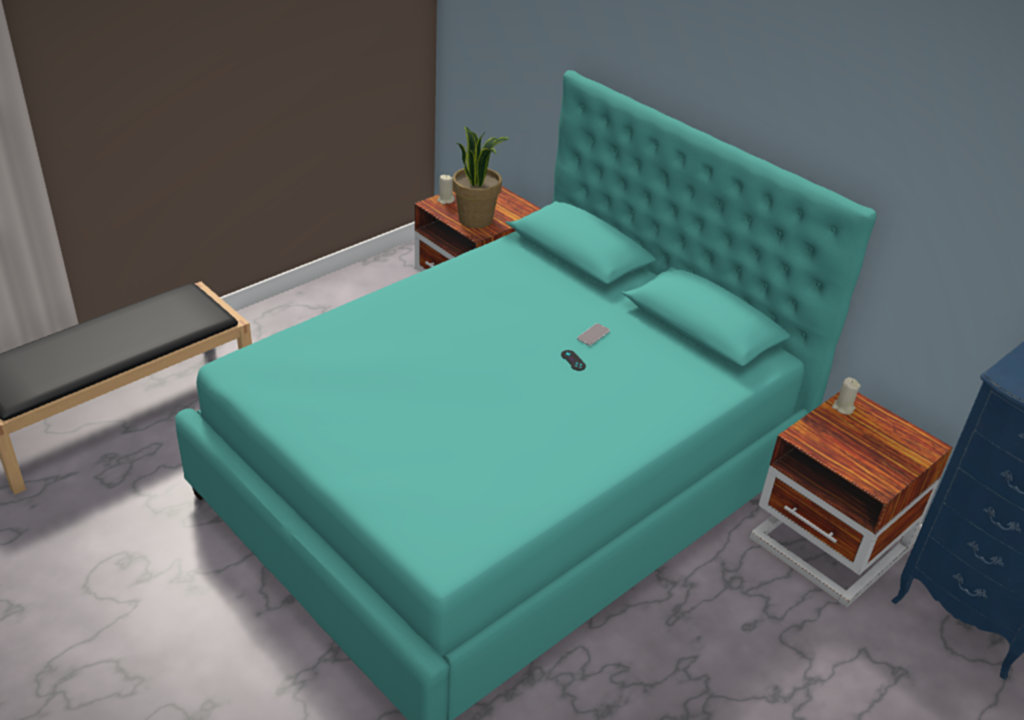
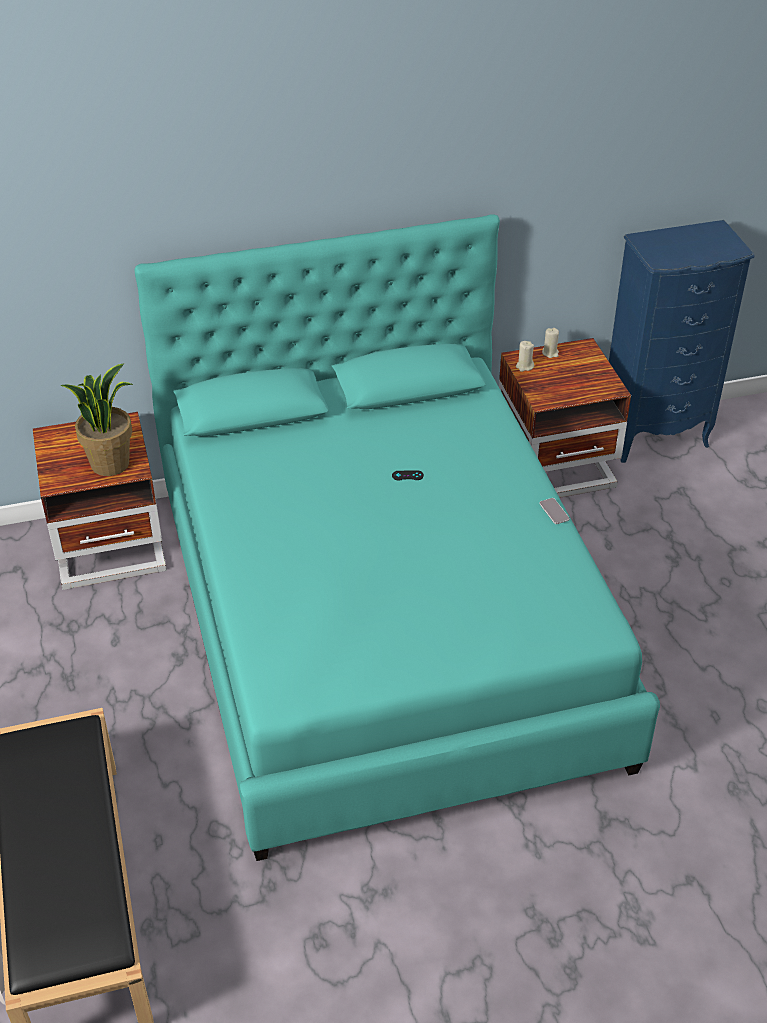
camera: 60 degrees left, 5 degrees up
(445, 200) = (55, 472): beige candle -> beige candle (550, 353)
(593, 335) = (380, 451): phone -> phone (554, 511)

